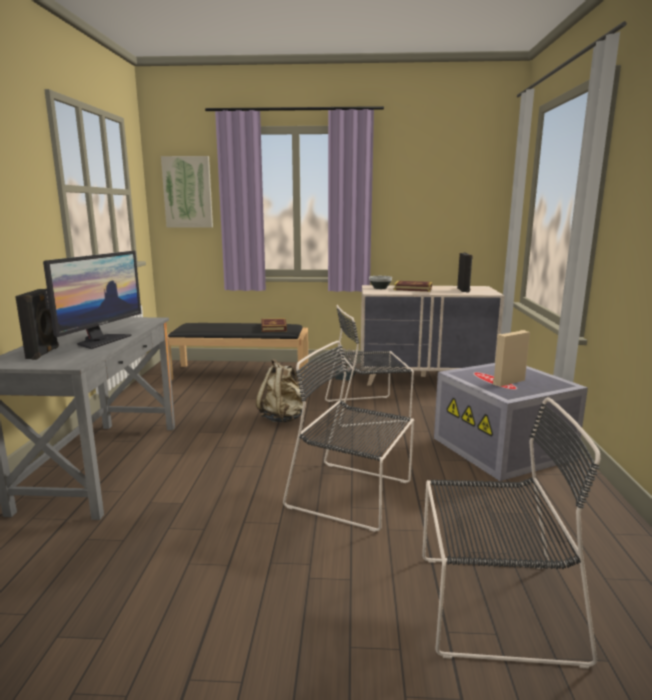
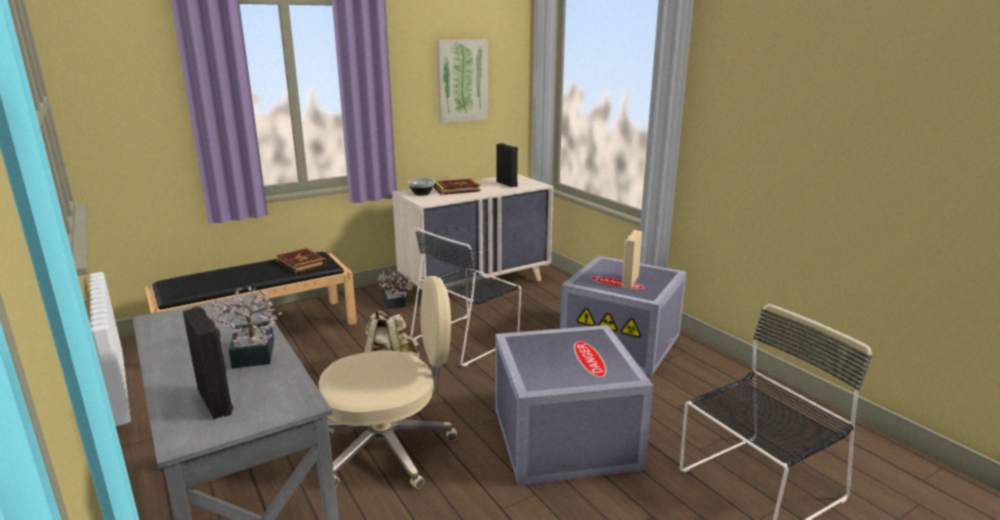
camera: 35 degrees left, 5 degrees up
(100, 341) = (252, 356): monitor -> potted plant
(188, 192) = (125, 89): picture -> picture (462, 81)
(224, 458) = (389, 448): none -> beige office chair
(353, 495) = (562, 436): black chair -> grey storage box

